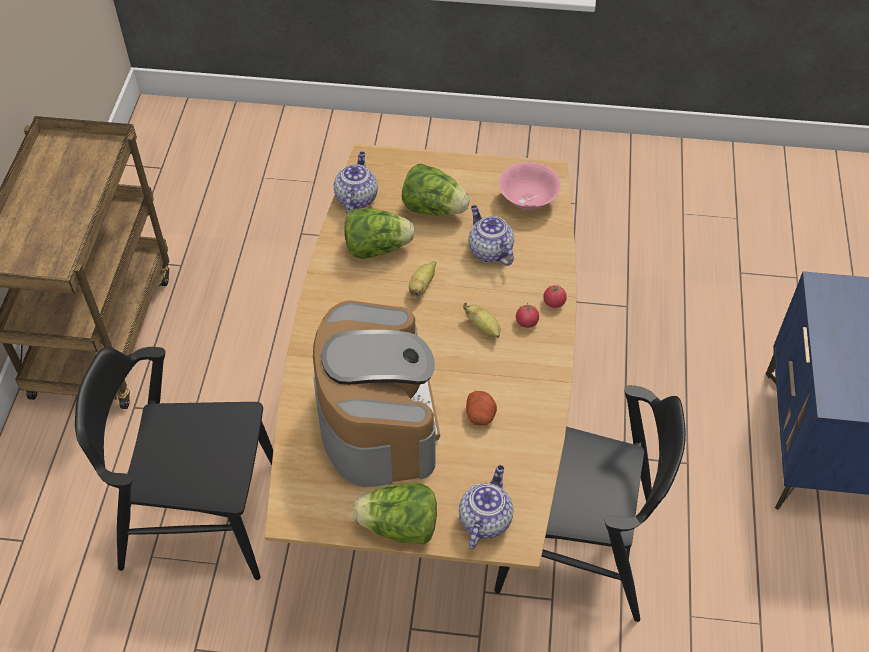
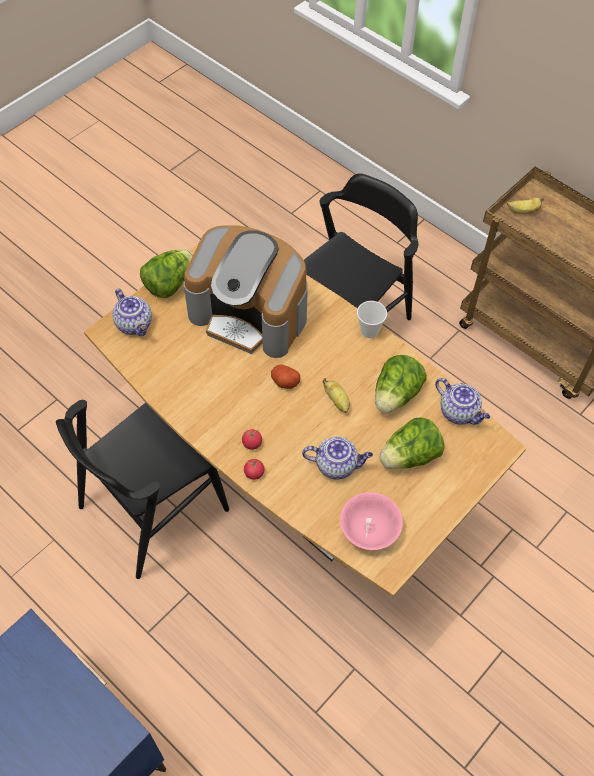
camera: 125 degrees right, 5 degrees up
(315, 306) = (369, 331): none -> cup
(481, 415) = (204, 367): potato -> potato (284, 381)
(483, 328) = (269, 414): banana -> banana (523, 211)

